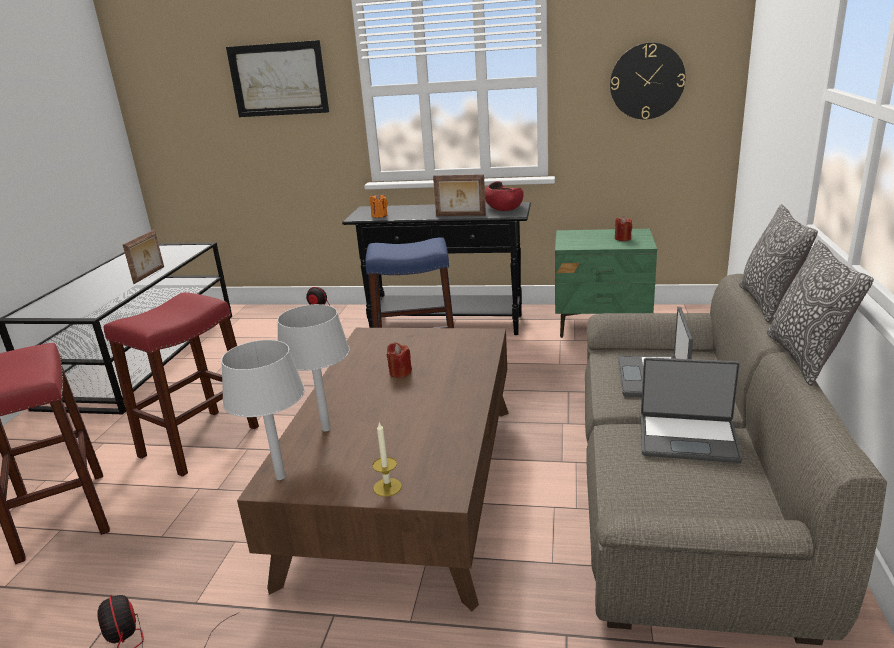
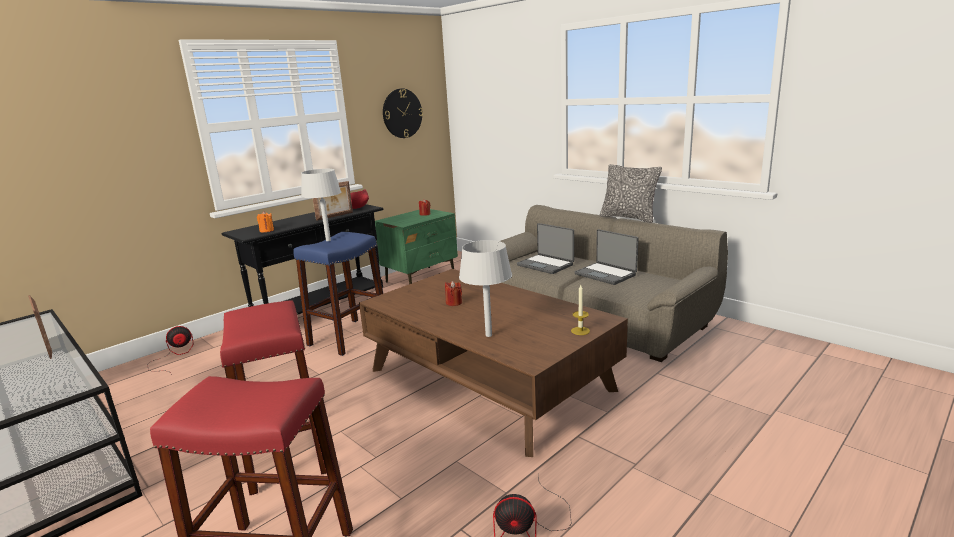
camera: 55 degrees left, 5 degrees down
(278, 79) = (102, 121): picture -> none
(280, 477) = (526, 358): grey table lamp -> grey table lamp (328, 240)
(688, 438) = (606, 274): laptop -> laptop turned 90 degrees clockwise
(768, 303) = (571, 209): pillow -> none

